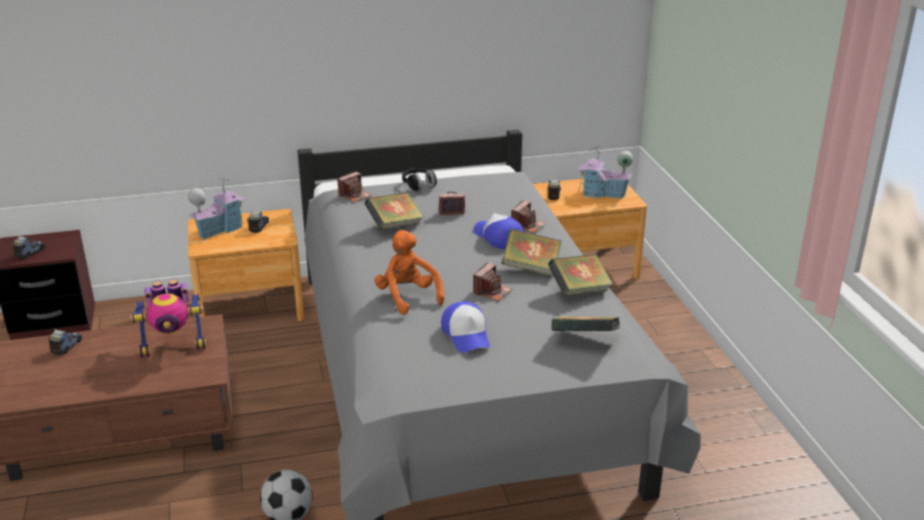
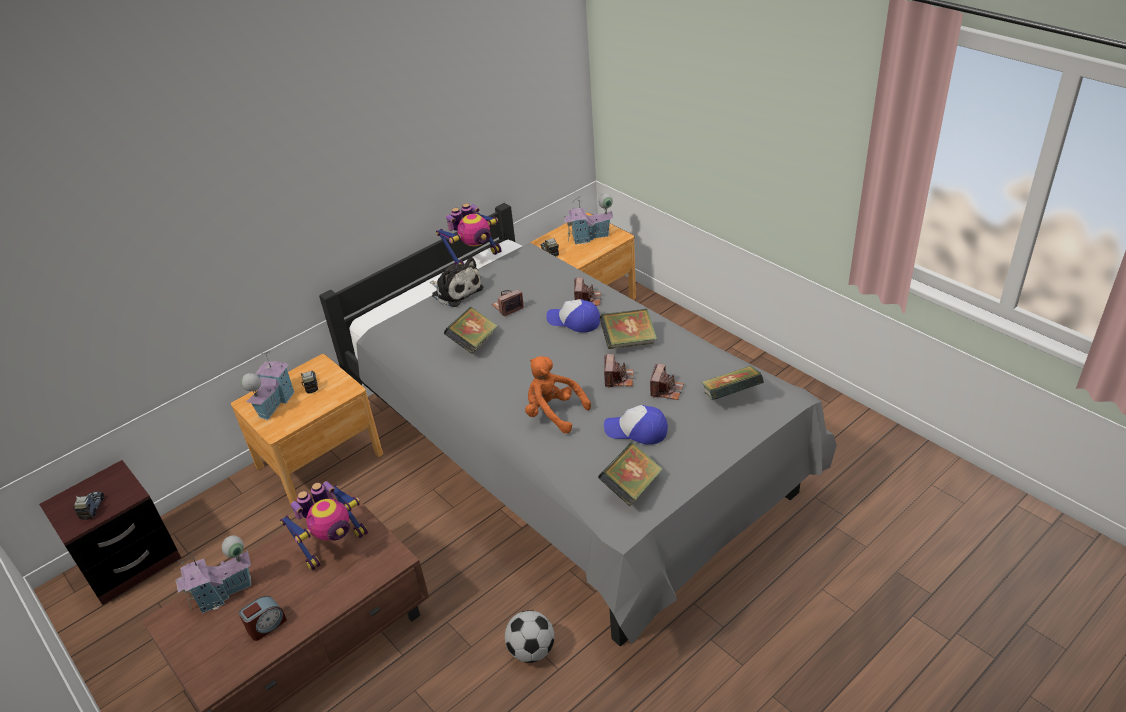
camera: 25 degrees left, 10 degrees up
(66, 346) = (223, 592): toy truck -> toy house
(73, 380) = (266, 625): none -> alarm clock
(354, 195) = (406, 323): camera -> camera (666, 390)
(419, 186) = (455, 291): black headphones -> plush toy
(461, 168) = (474, 258): none -> toy robot
(467, 335) = (636, 430): cap -> cap turned 150 degrees clockwise
(579, 291) = (685, 349): book -> book (631, 487)

